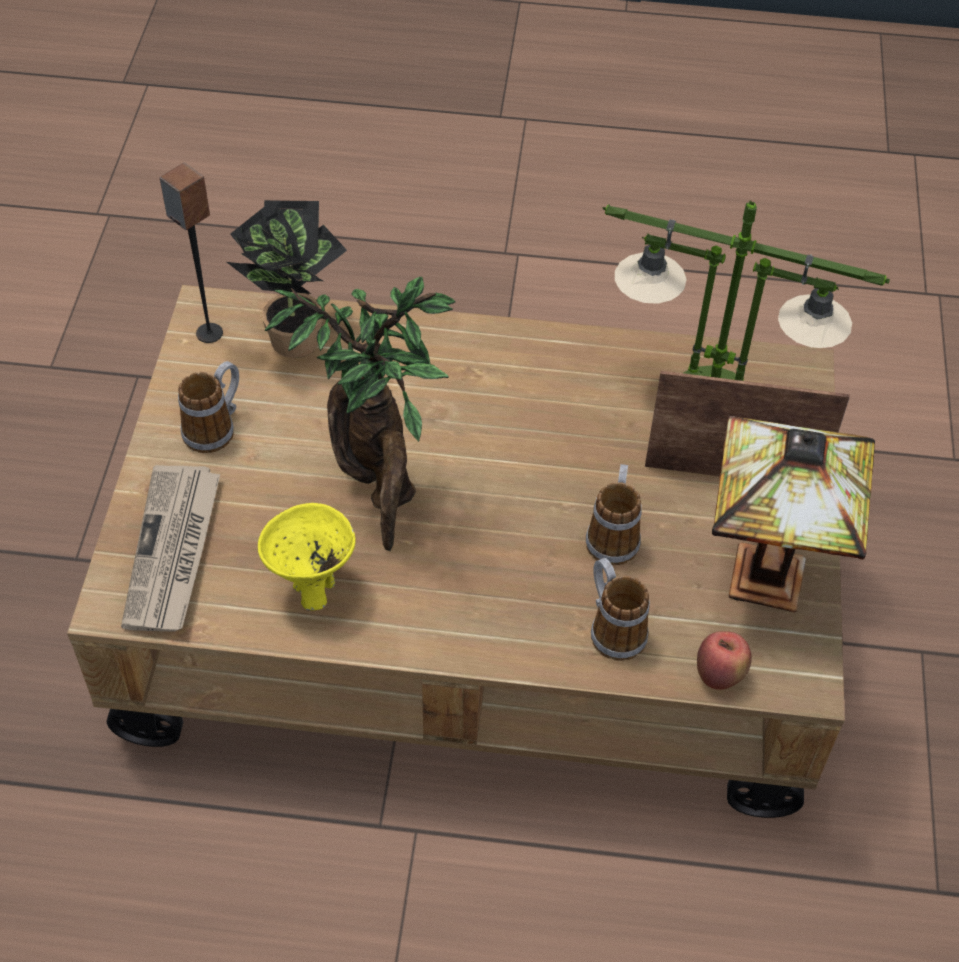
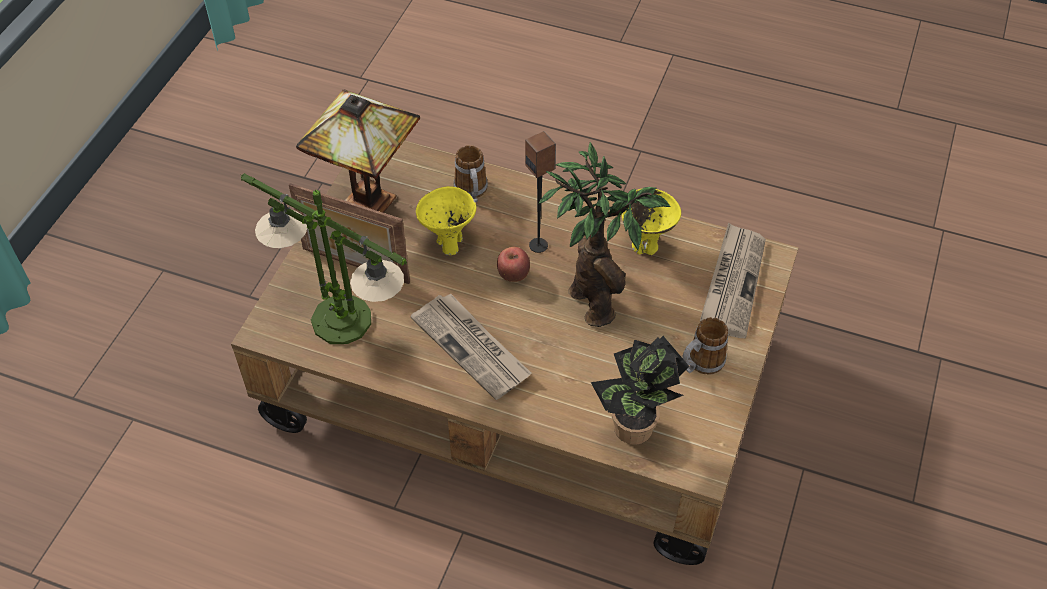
camera: 165 degrees left, 0 degrees up
(209, 333) = (701, 446): speaker -> speaker (539, 245)
(524, 396) = (472, 347): none -> newspaper
(613, 534) = (449, 243): mug -> yellow bowl
(719, 675) = (422, 160): apple -> apple (513, 276)

